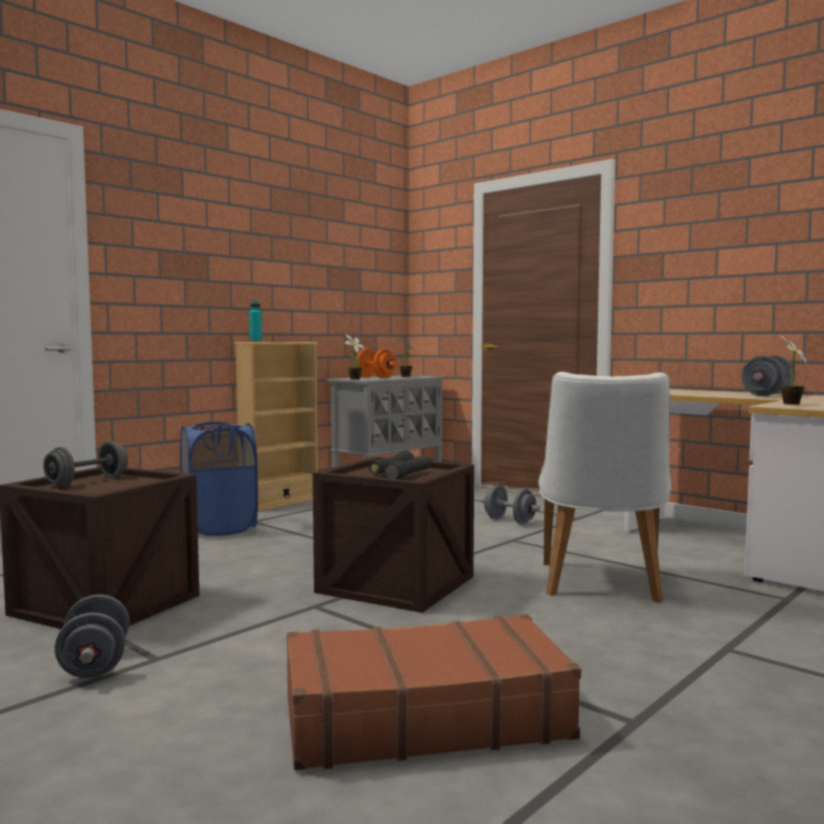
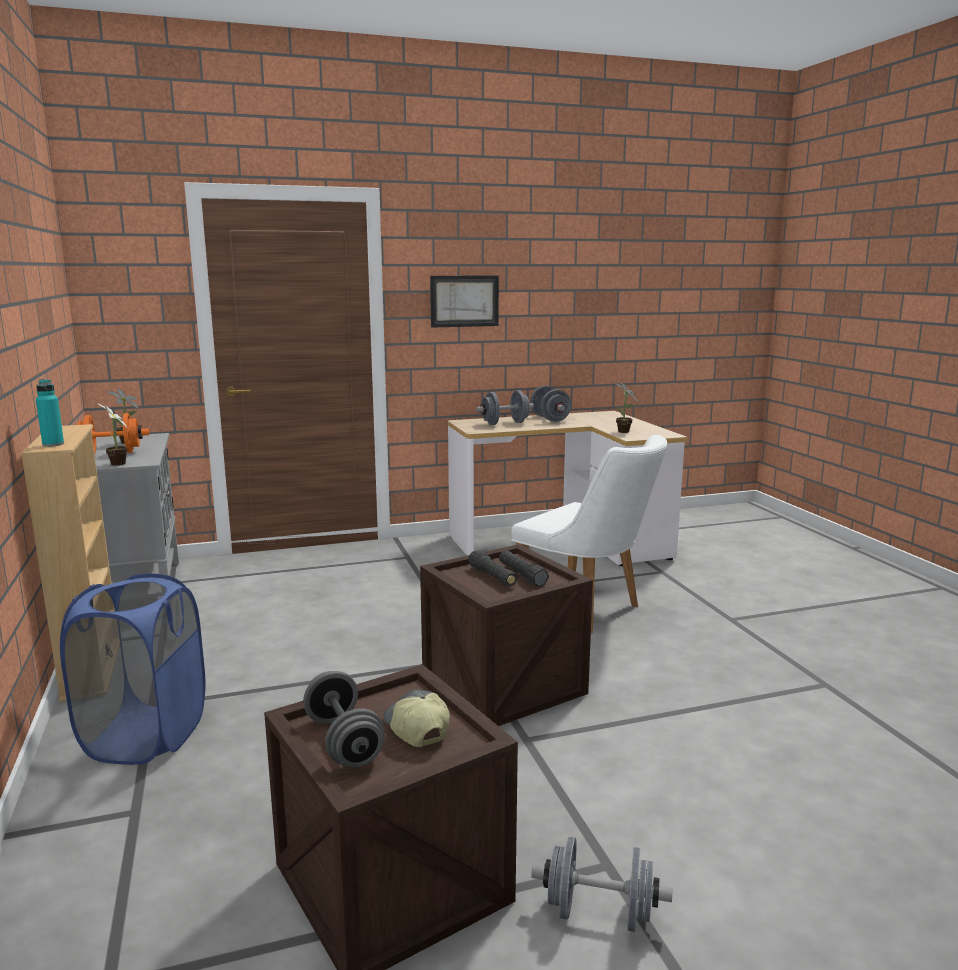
camera: 60 degrees left, 10 degrees up
(110, 487) = (415, 729): none -> cap
(424, 717) = (795, 752): brown suitcase -> none
(510, 521) = (376, 582): grey dumbbell -> grey dumbbell (505, 423)
(693, 260) = (464, 301): none -> picture

